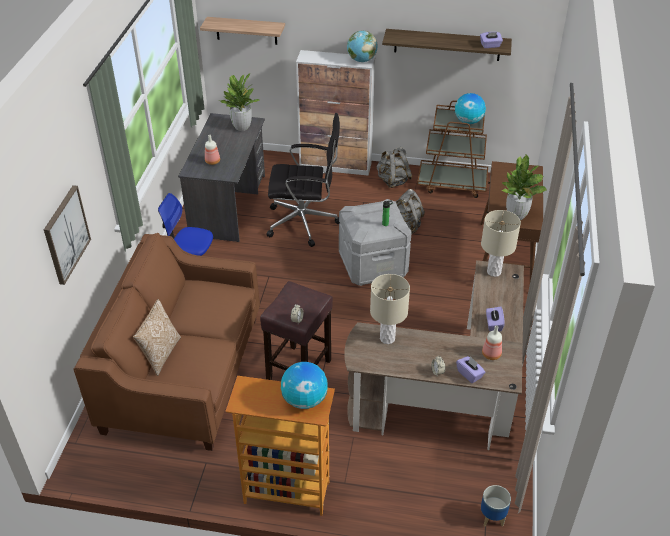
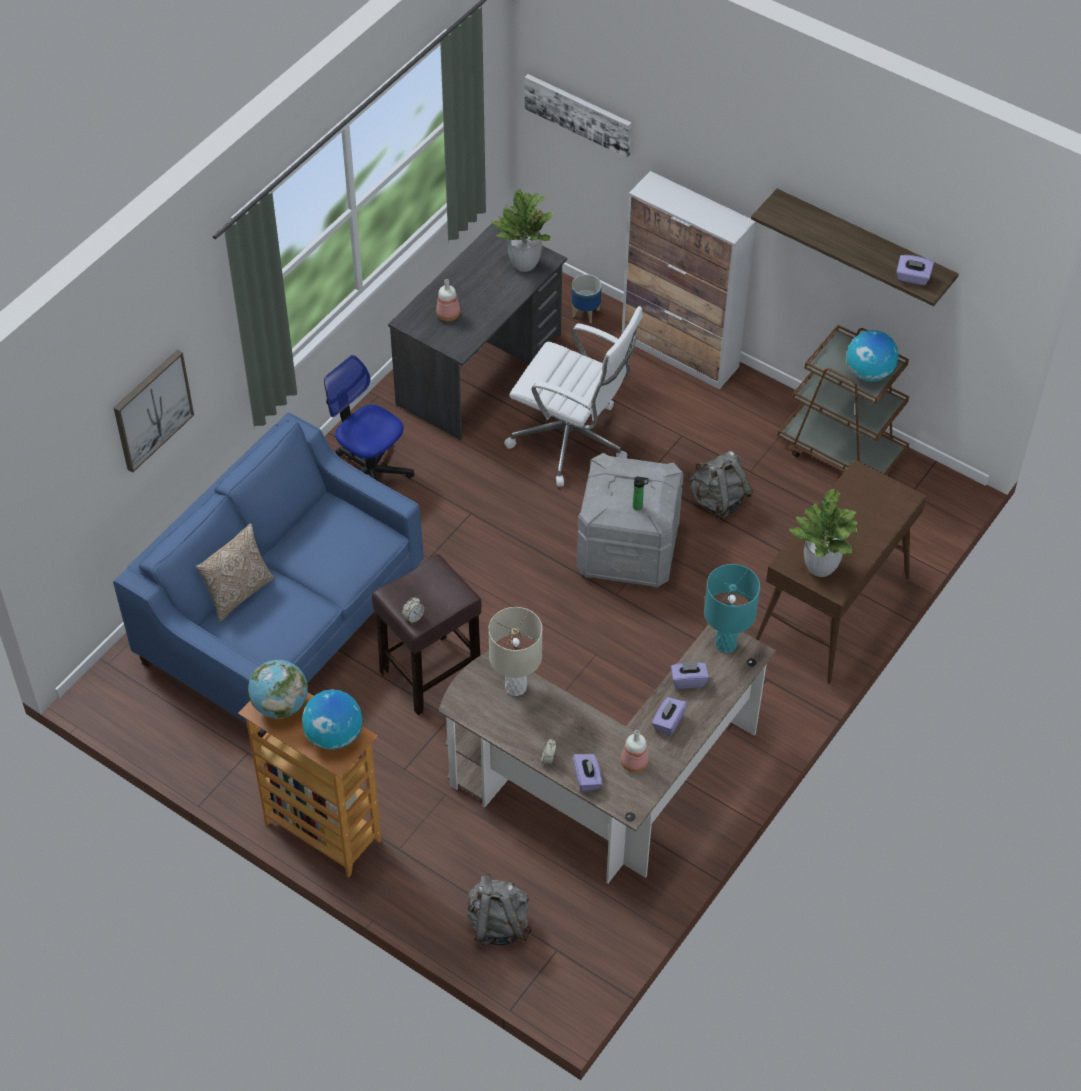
camera: 25 degrees right, 10 degrees up
(183, 373) = (282, 619): brown sofa -> blue sofa
(246, 30) = (578, 114): shelf -> picture
(305, 223) = (572, 441): black office chair -> white office chair
(361, 60) = (729, 223): globe -> globe (280, 705)
(393, 181) = (751, 413): grey backpack -> grey backpack (498, 924)
(488, 298) = (688, 681): none -> purple tissue box
(492, 518) = (552, 969): planter -> planter (585, 313)
(494, 272) = (726, 644): beige table lamp -> turquoise table lamp

